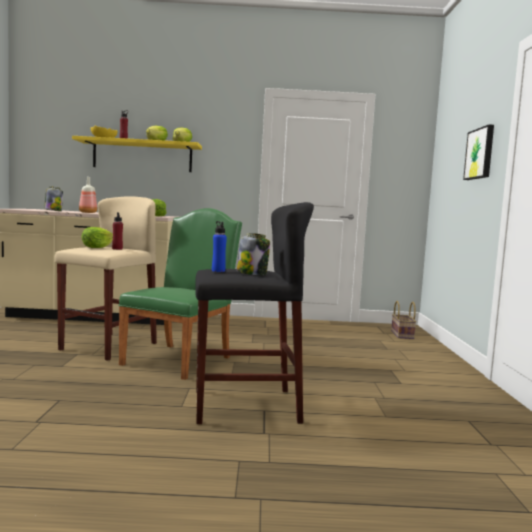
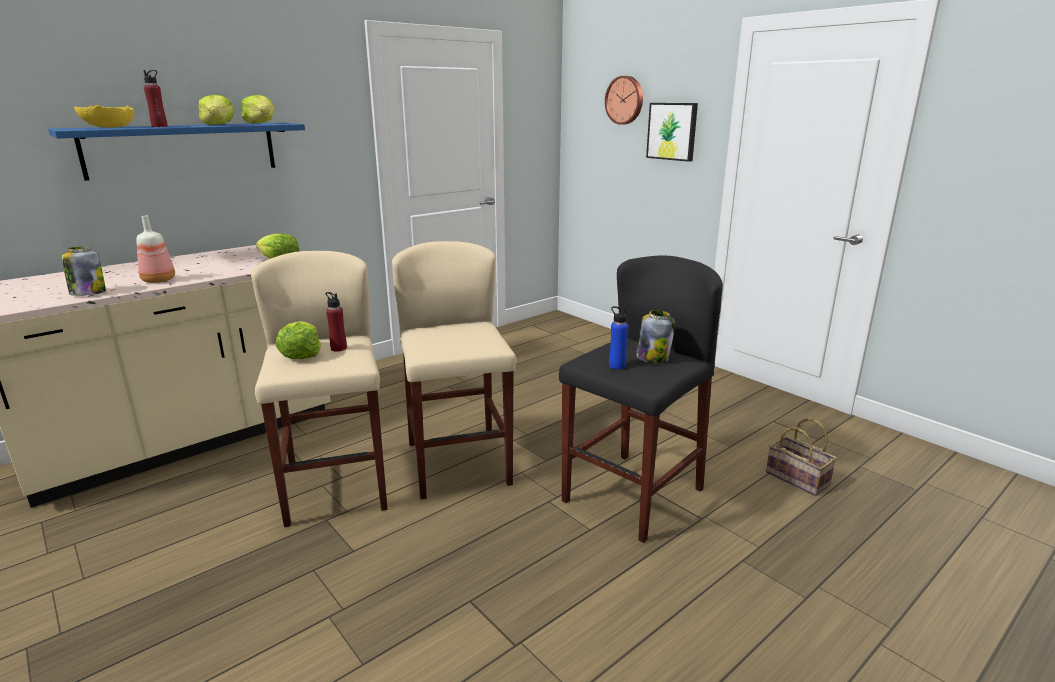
camera: 40 degrees left, 15 degrees up
(142, 156) = (182, 149): yellow shelf -> blue shelf
(181, 359) = (458, 463): green chair -> beige stool
(403, 335) = (572, 330): basket -> basket (799, 479)
(460, 136) = (625, 100): none -> wall clock

